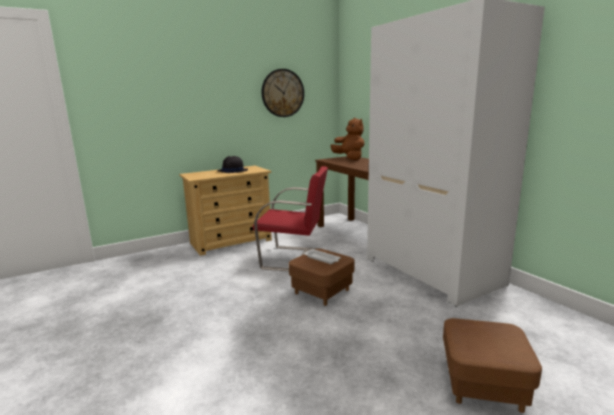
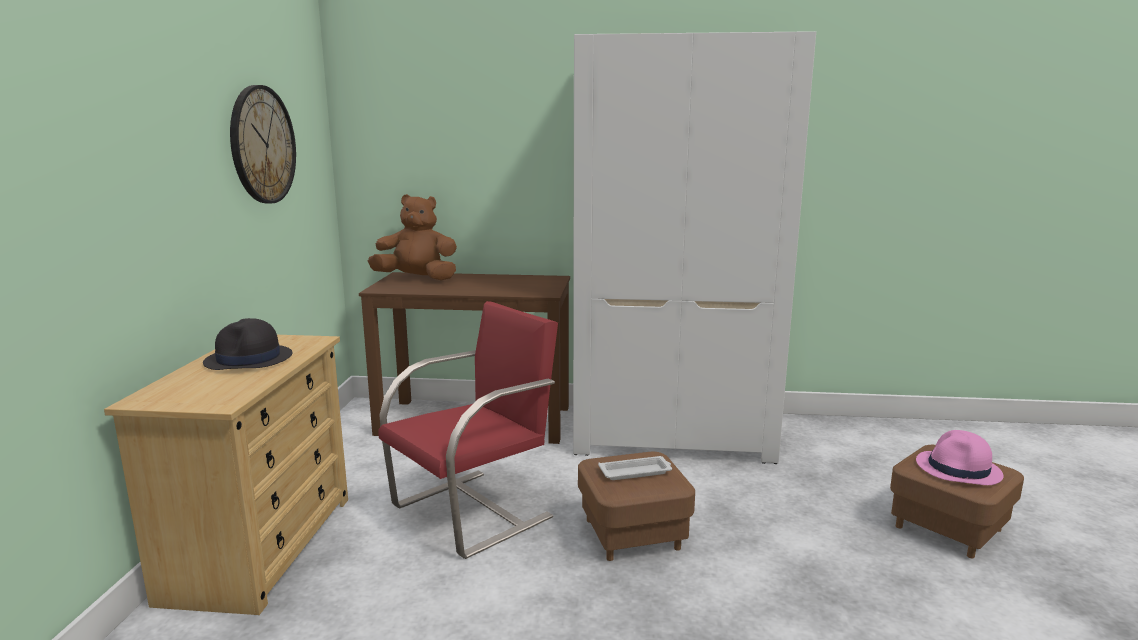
camera: 55 degrees left, 0 degrees up
(486, 339) = (958, 469): none -> pink hat

